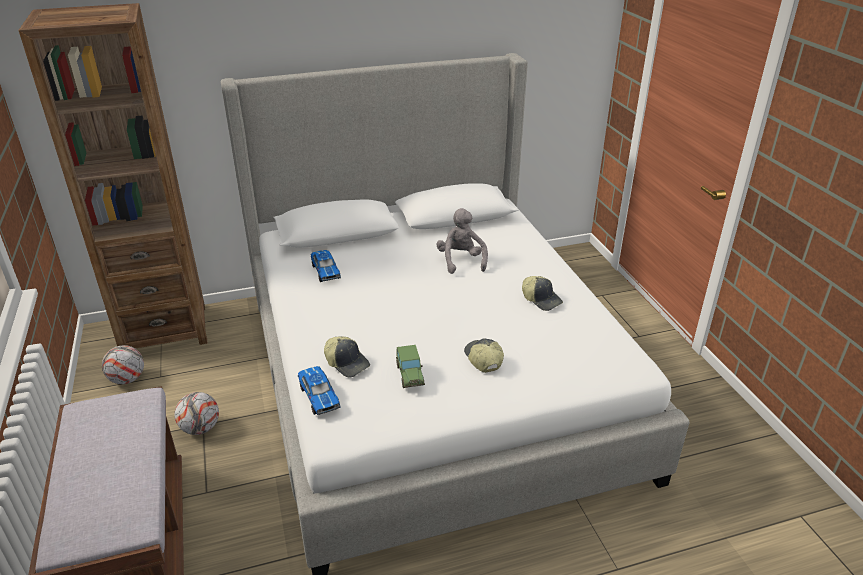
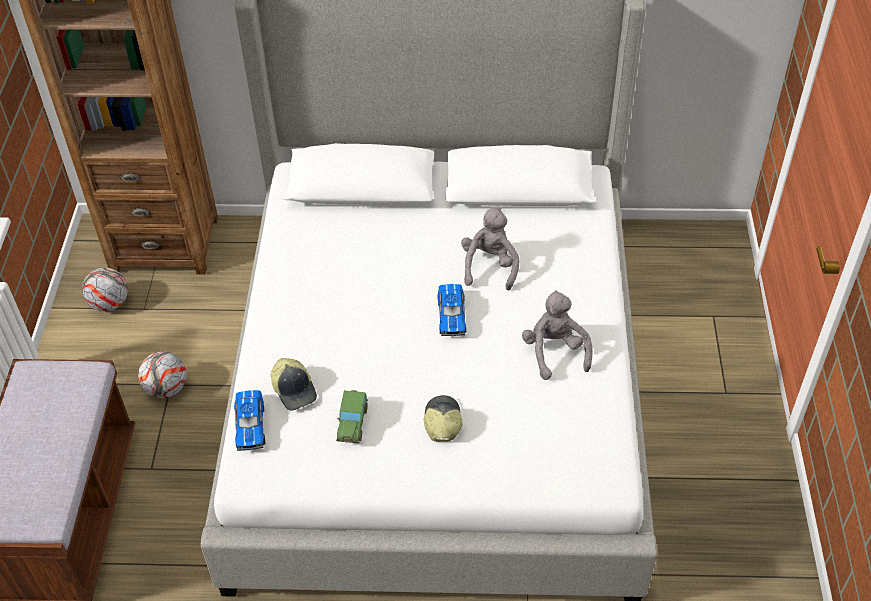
camera: 20 degrees right, 15 degrees up
(325, 271) = (325, 246): toy car -> toy car (451, 315)
(541, 299) = (555, 352): cap -> grey plush toy

